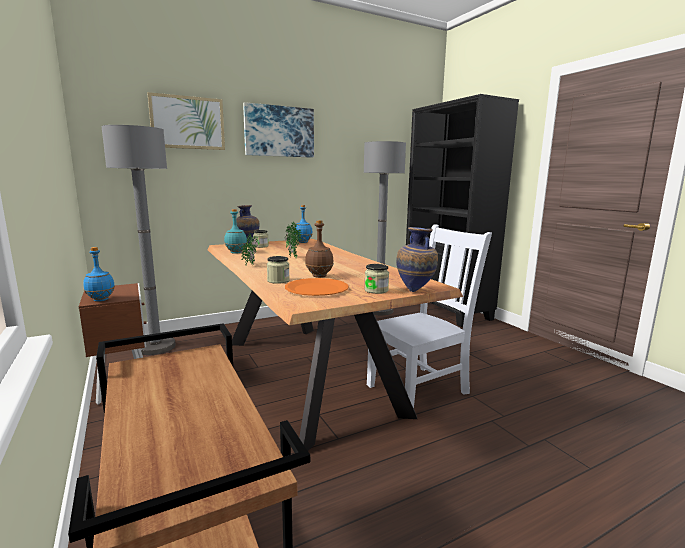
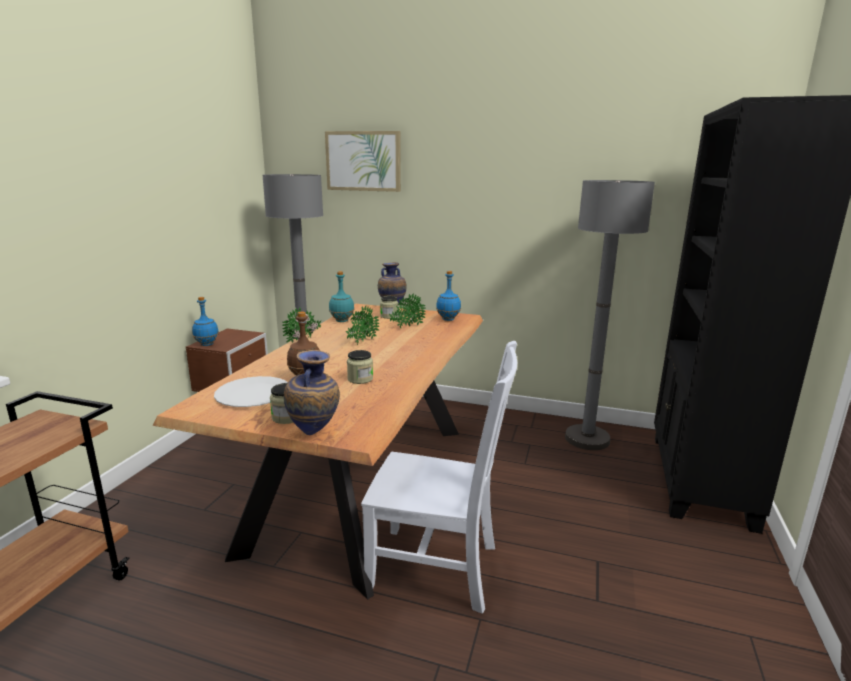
camera: 45 degrees right, 5 degrees up
(278, 281) = (261, 371): jar -> jar (360, 379)
(279, 131) = (470, 166): picture -> none
(317, 289) = (253, 394): orange plate -> white plate

